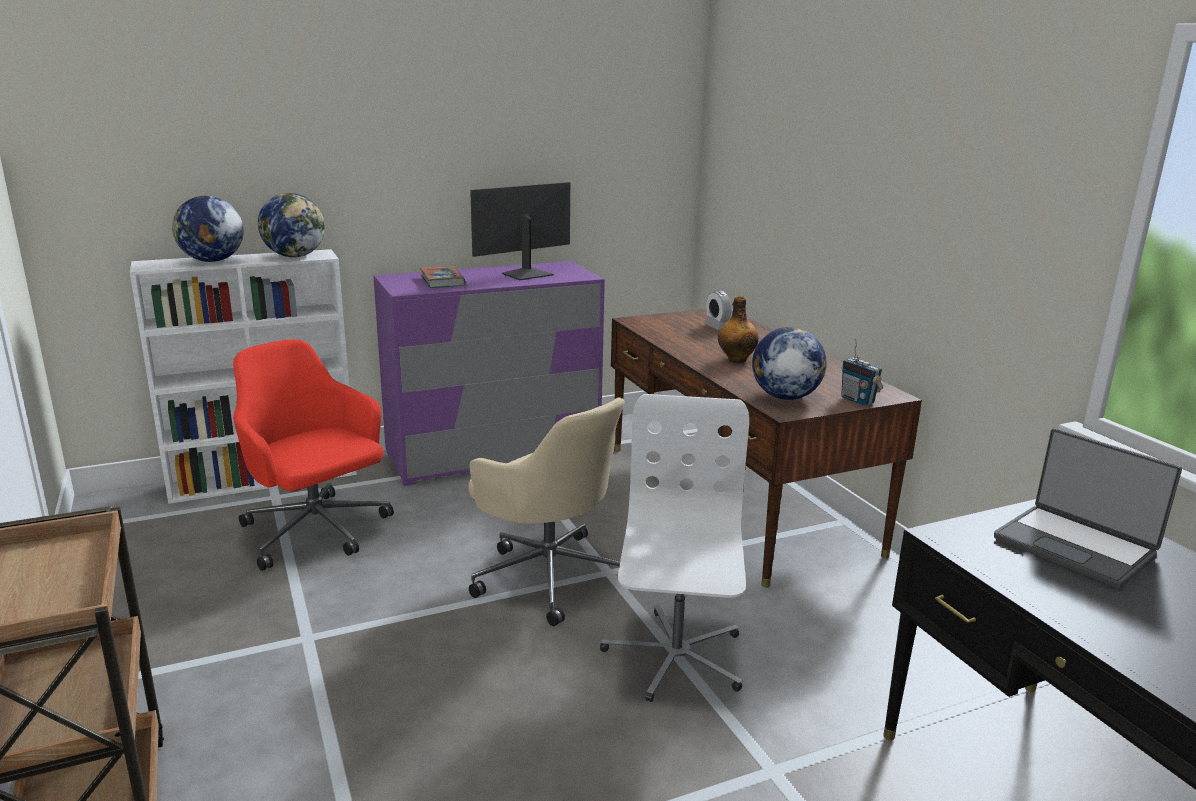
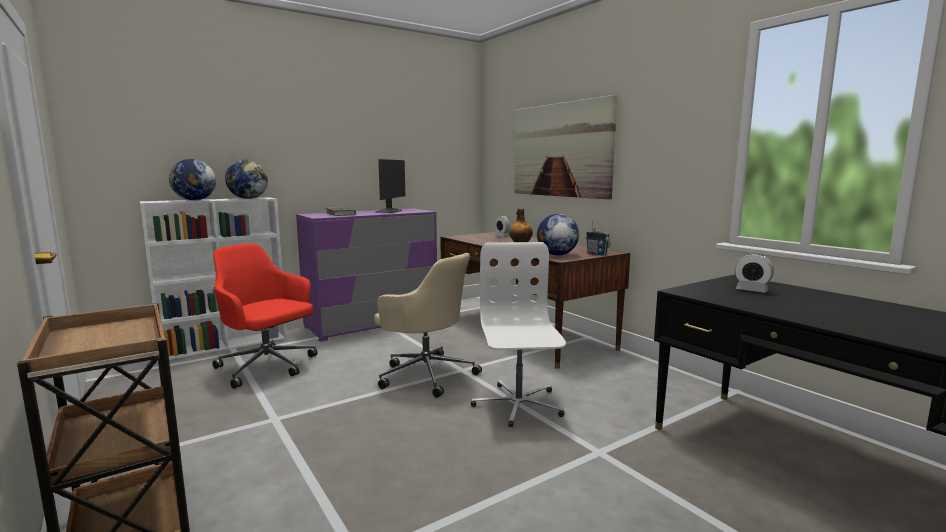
camera: 10 degrees left, 10 degrees down
(526, 274) = (389, 211): monitor -> monitor turned 150 degrees clockwise
(829, 187) = (561, 150): none -> picture
(1075, 547) = (751, 290): laptop -> alarm clock

